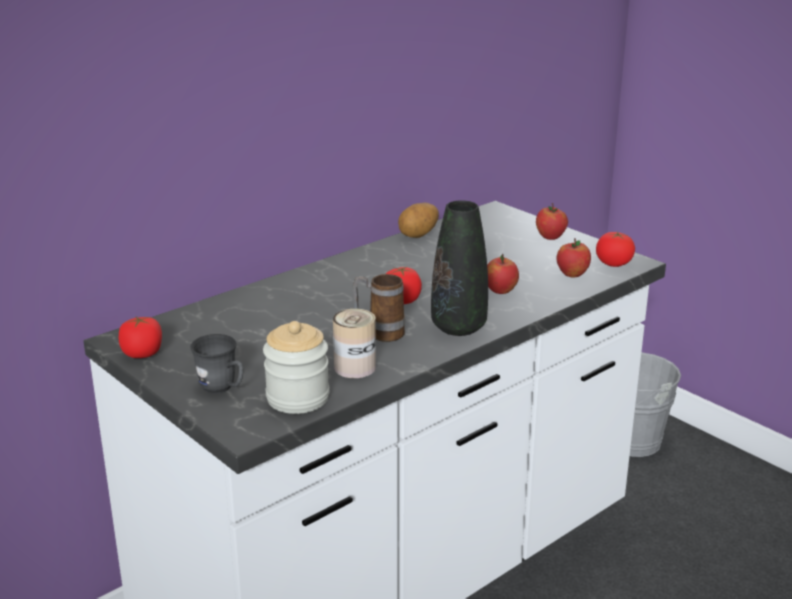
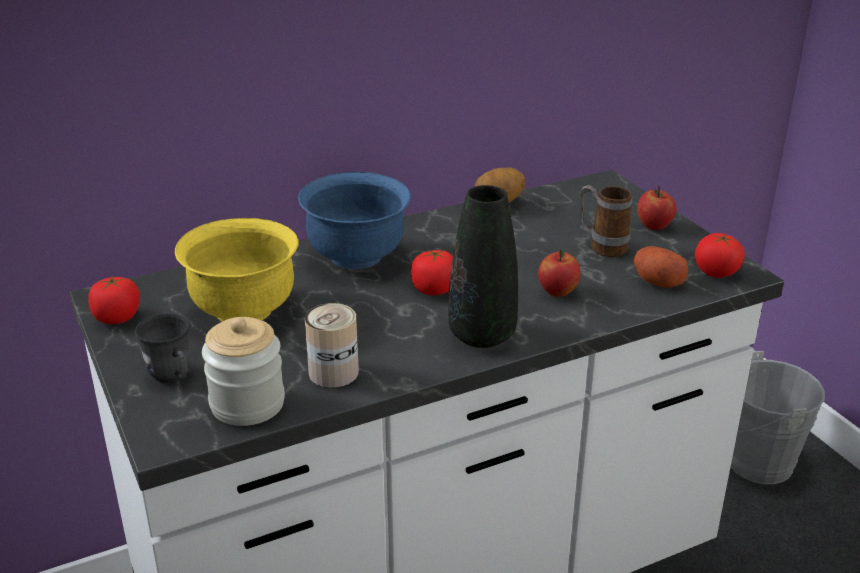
camera: 15 degrees right, 5 degrees up
(251, 334) = (244, 310): none -> yellow bowl
(322, 285) = (356, 257): none -> blue bowl
(379, 333) = (386, 329): mug -> mug (601, 247)
(572, 274) = (656, 280): apple -> potato

